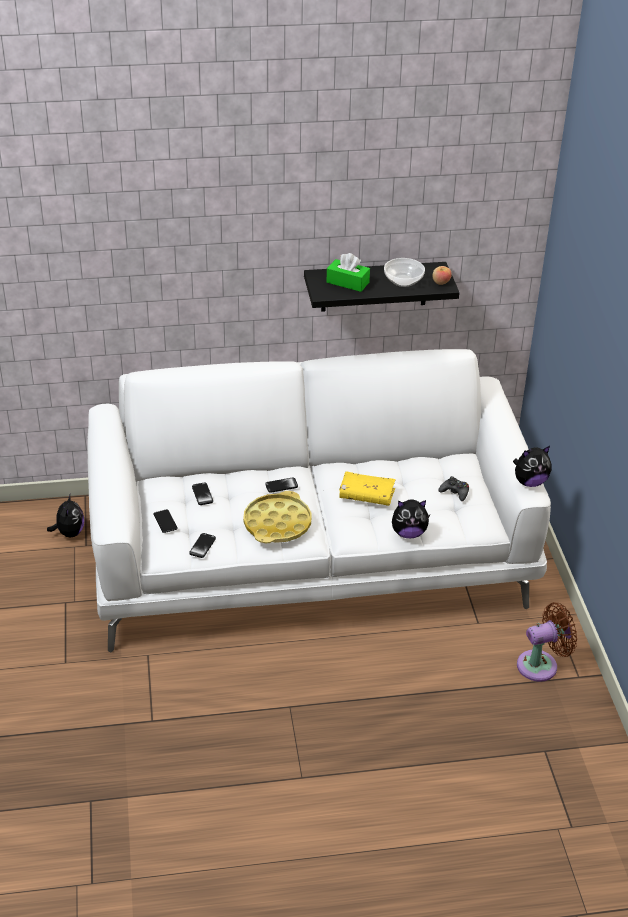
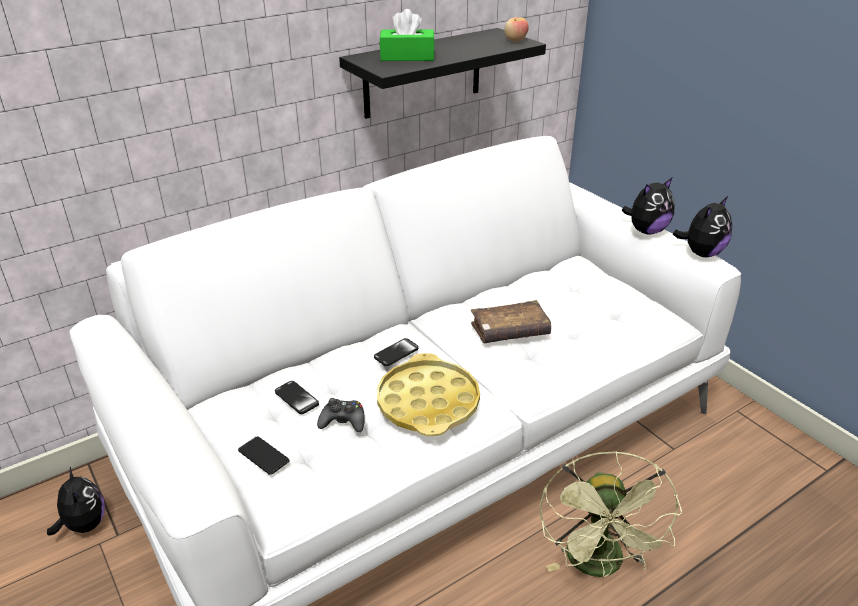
camera: 25 degrees left, 5 degrees down
(202, 546) = (343, 473): phone -> none
(361, 668) = (598, 565): none -> green fan
(366, 495) = (510, 331): yellow book -> brown book
(403, 280) = (471, 46): bowl -> none
(408, 533) = (596, 359): plush toy -> plush toy (646, 230)
(455, 492) = (604, 297): black game controller -> black game controller (343, 421)
(541, 665) = (780, 472): brown fan -> none

